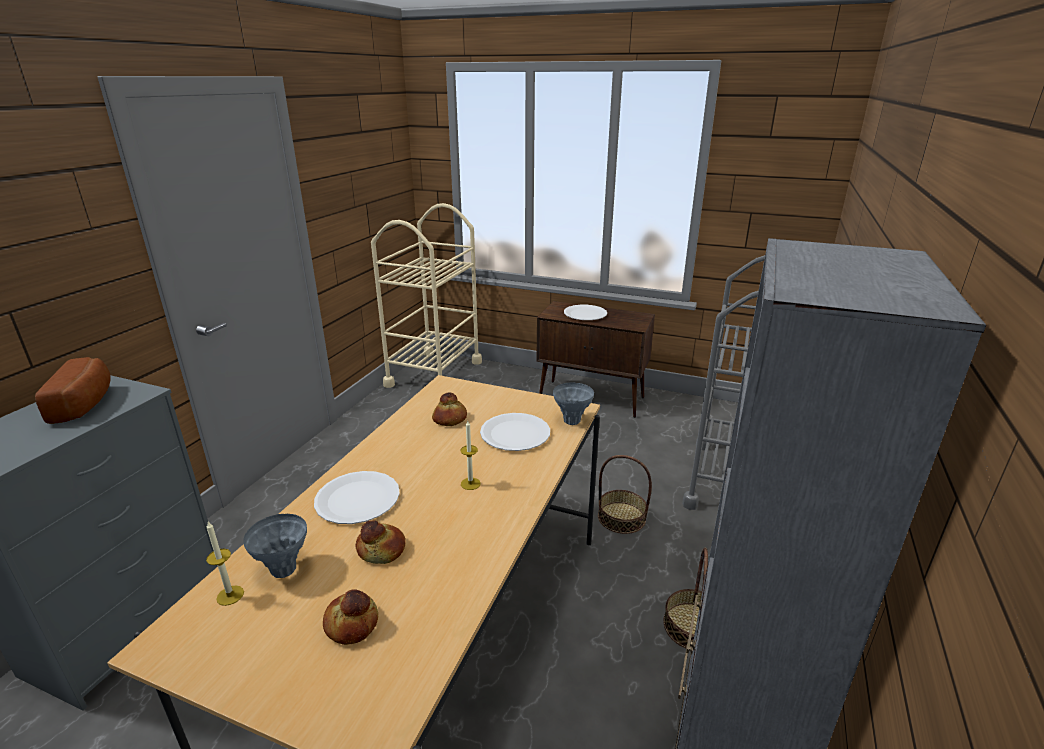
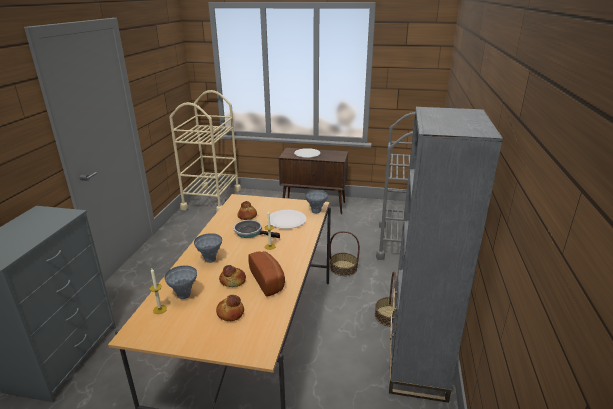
camera: 10 degrees left, 0 degrees up
(87, 403) = (39, 221): bread -> bread (269, 280)
(357, 499) = (210, 260): white plate -> grey vase
(445, 451) = (250, 232): none -> frying pan

